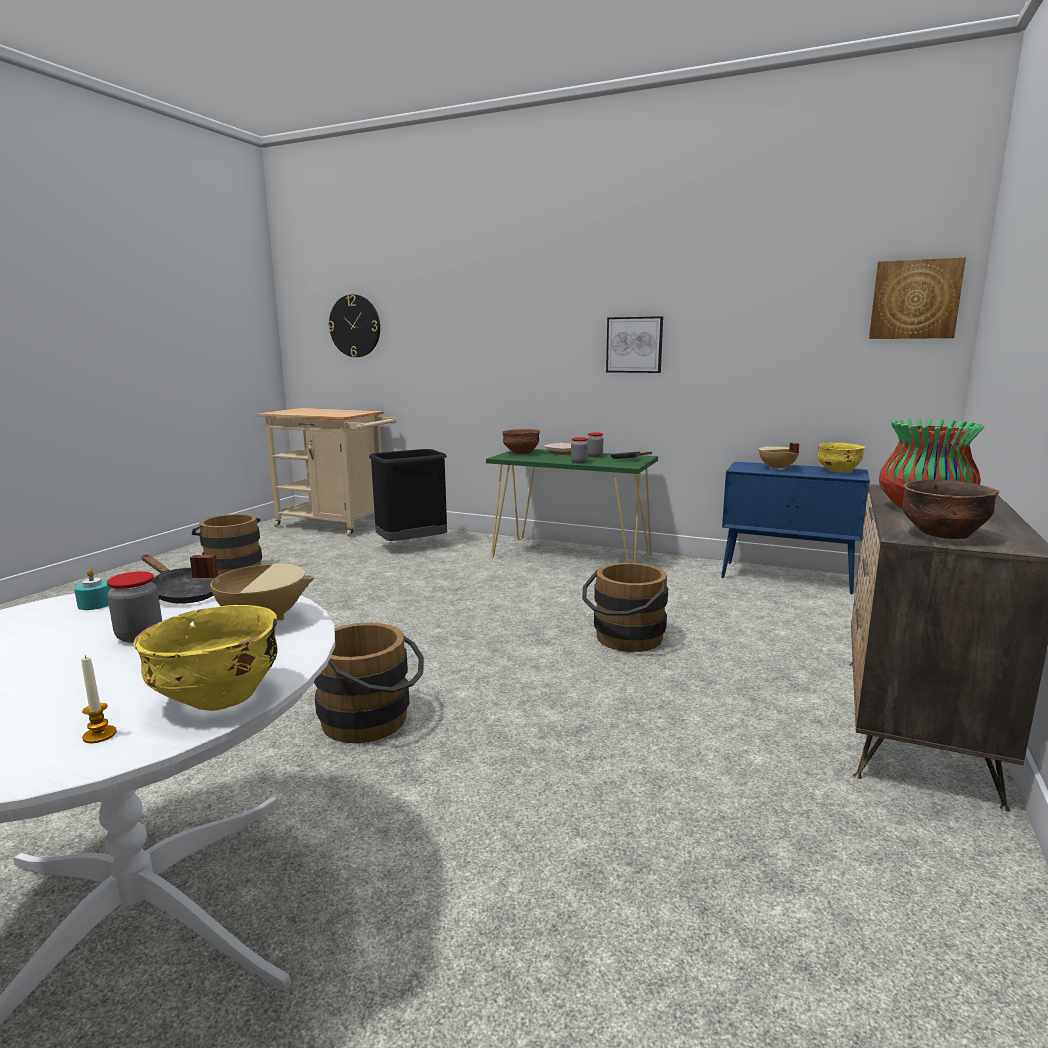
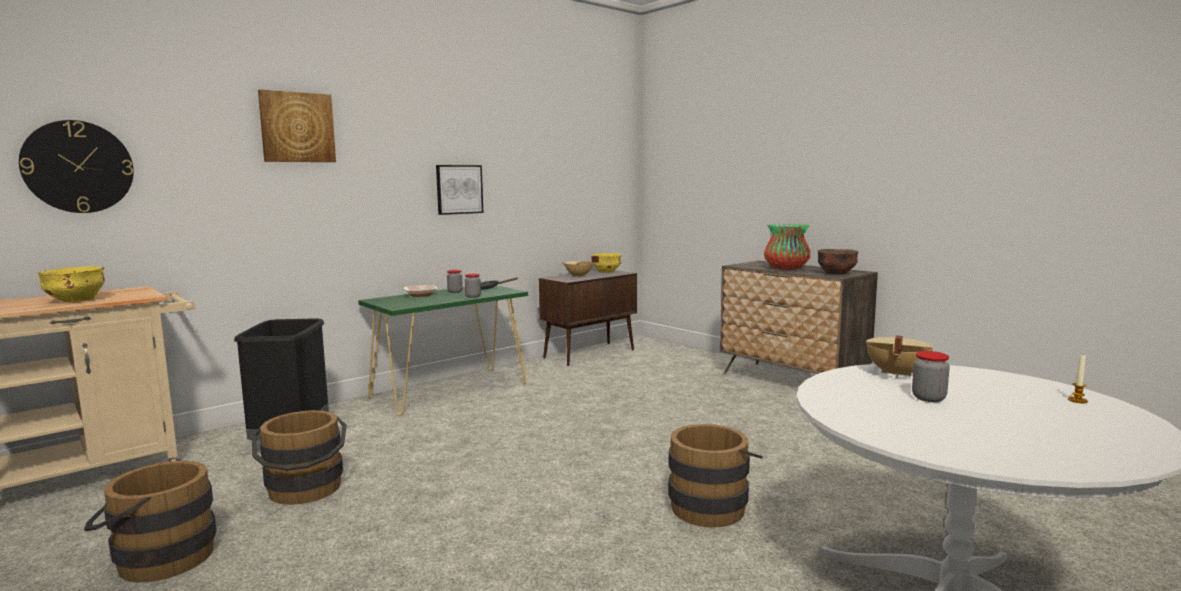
camera: 65 degrees left, 5 degrees down
(95, 604) = (854, 412): turquoise candle -> none
(183, 593) = (834, 390): black frying pan -> none
(218, 697) = (1021, 382): yellow bowl -> yellow bowl (76, 301)
(521, 453) = (391, 302): brown bowl -> none
(624, 640) = (642, 409): brown bucket -> brown bucket (305, 492)
(788, 577) = (590, 354): blue cabinet -> brown cabinet
(915, 299) = (616, 159): picture -> picture (297, 127)

